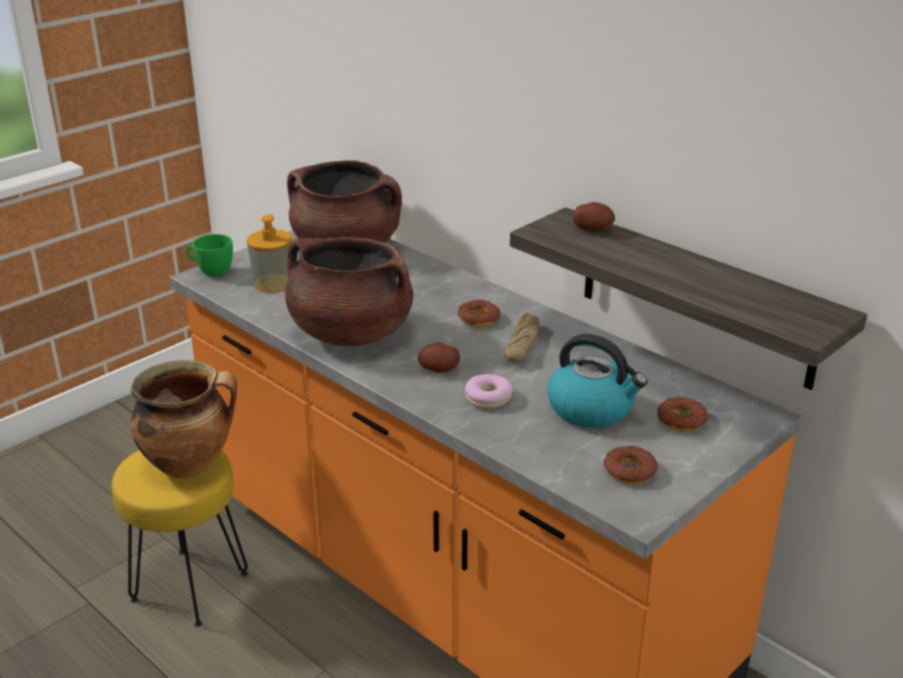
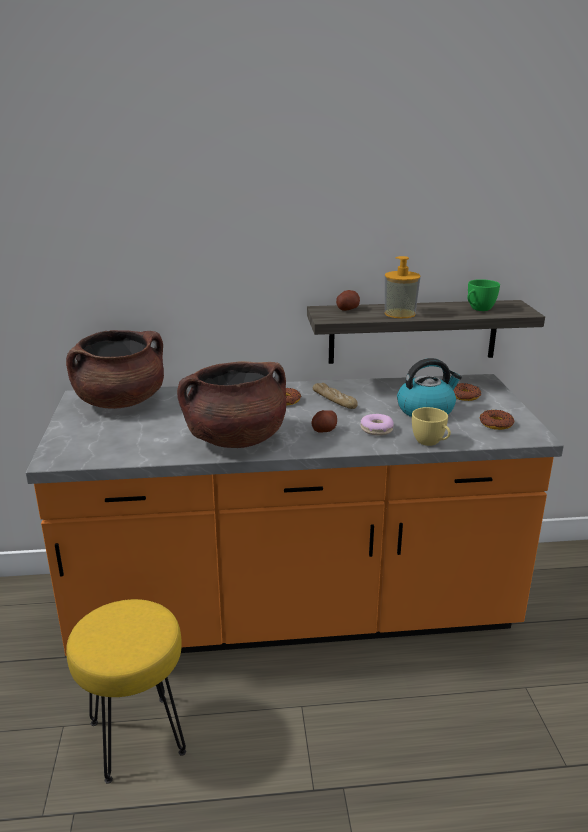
camera: 50 degrees left, 5 degrees down
(190, 464) = (132, 619): cooking pot -> none
(211, 271) = (54, 454): green cup -> green cup (478, 309)
(273, 283) = (120, 440): soap dispenser -> soap dispenser (400, 313)
(505, 444) = (431, 443): none -> yellow cup

